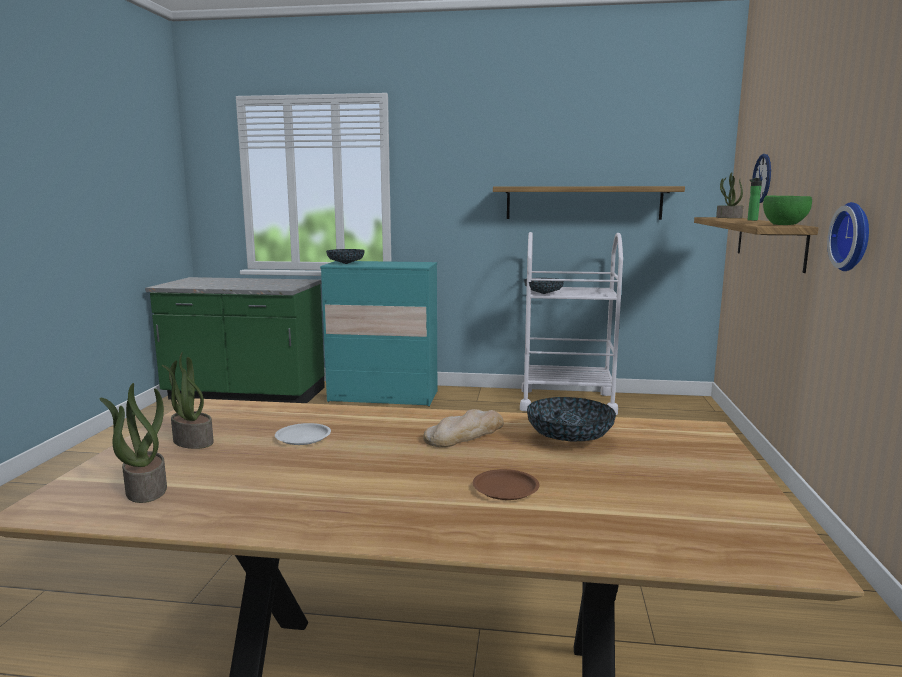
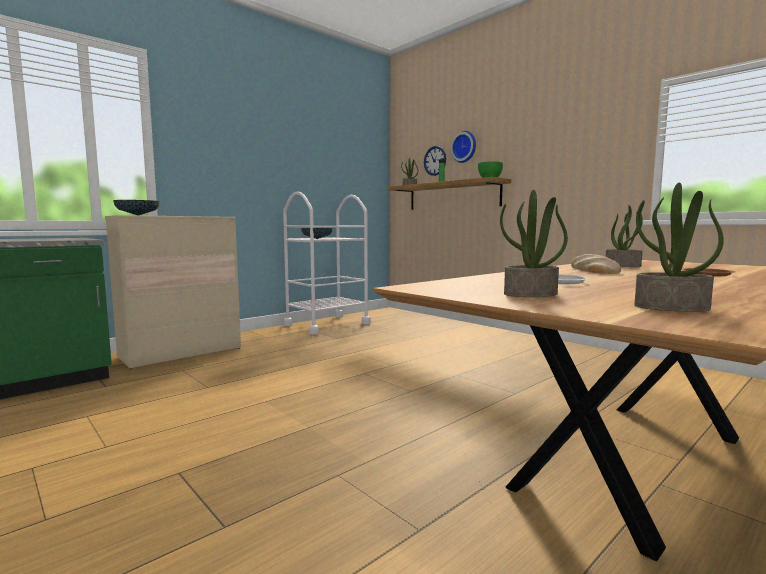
camera: 50 degrees left, 5 degrees down
(383, 397) = (181, 353): turquoise dresser -> beige dresser
(569, 439) = (623, 266): bowl -> potted plant
(583, 203) = (314, 174): shelf -> none
(854, 237) = (551, 178): wall clock -> wall clock (465, 147)

